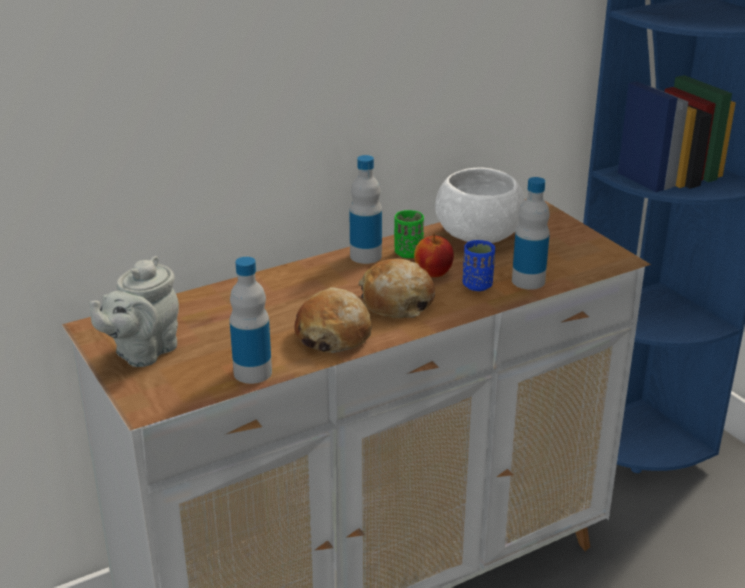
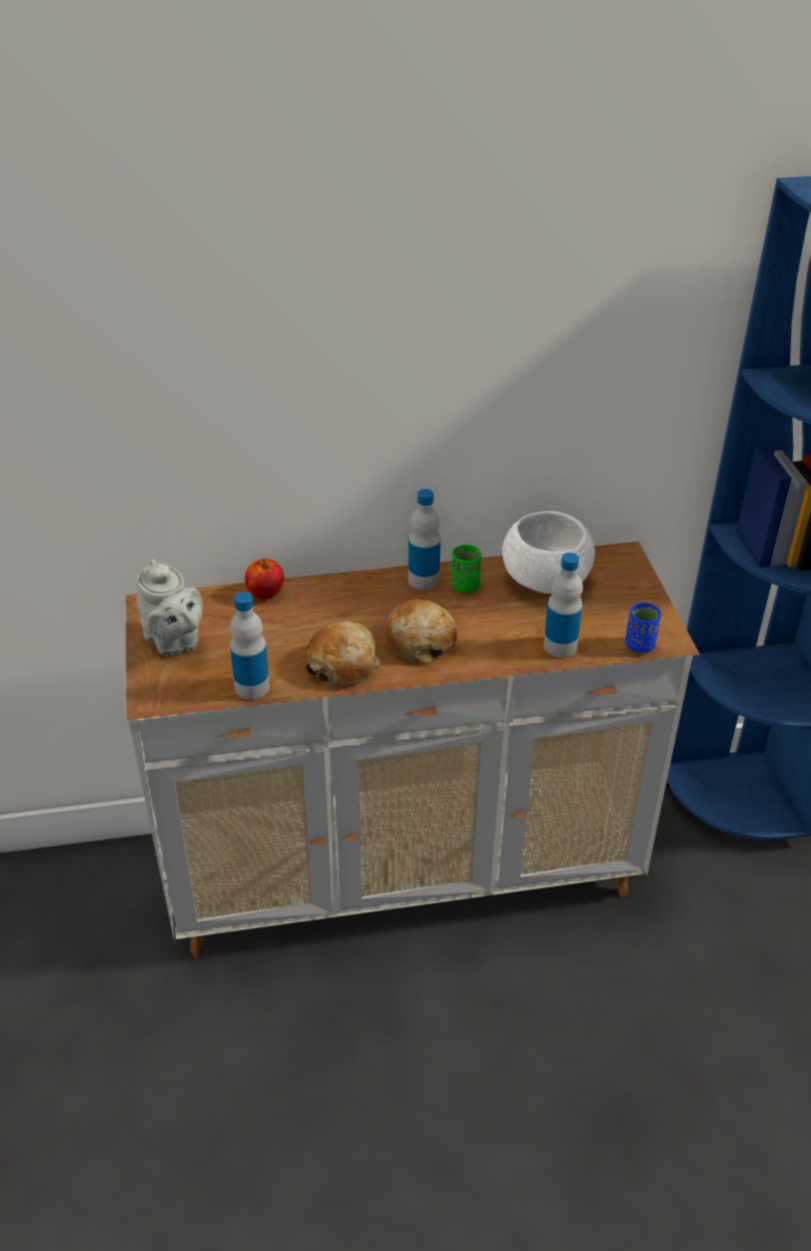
camera: 20 degrees right, 10 degrees up
(142, 352) = (174, 642): grey teapot -> grey teapot turned 90 degrees counterclockwise
(433, 273) = (474, 615): apple -> apple (265, 593)
(477, 285) = (507, 640): blue cup -> blue cup (640, 645)

